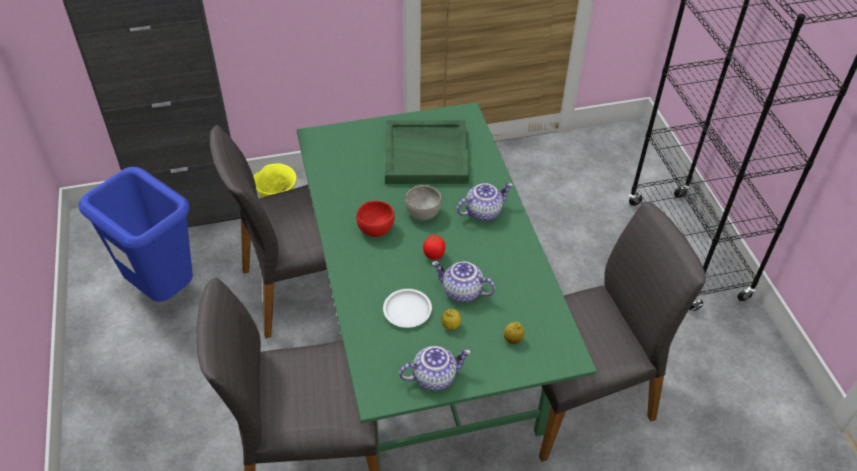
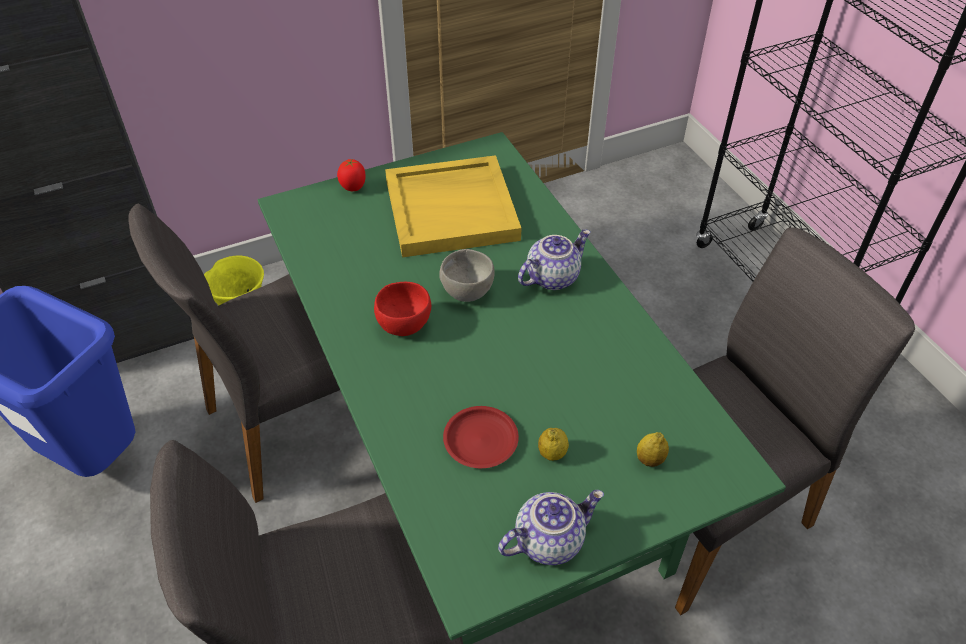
camera: 10 degrees left, 0 degrees up
(408, 310) = (481, 440): white plate -> red plate
(427, 154) = (452, 209): green tray -> yellow tray
(434, 256) = (499, 351): tomato -> tomato (353, 188)
(461, 292) = (554, 399): teapot -> none

